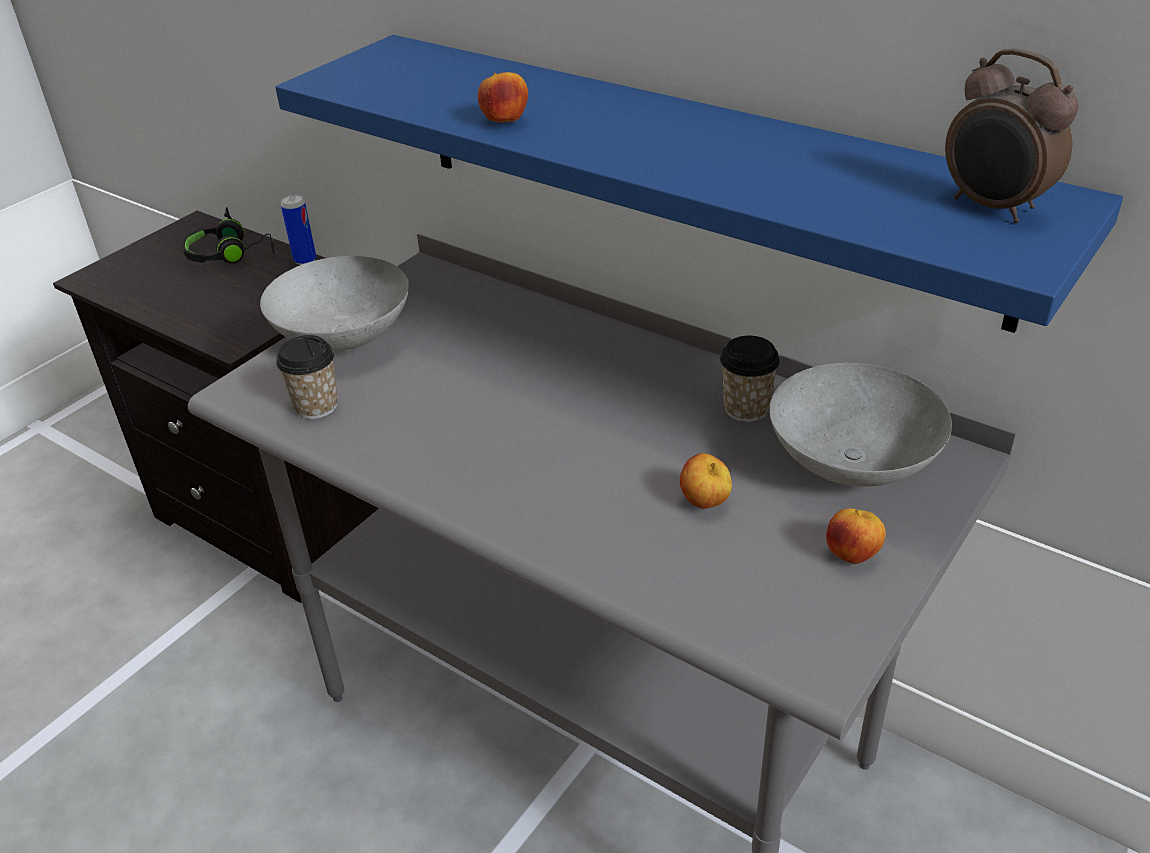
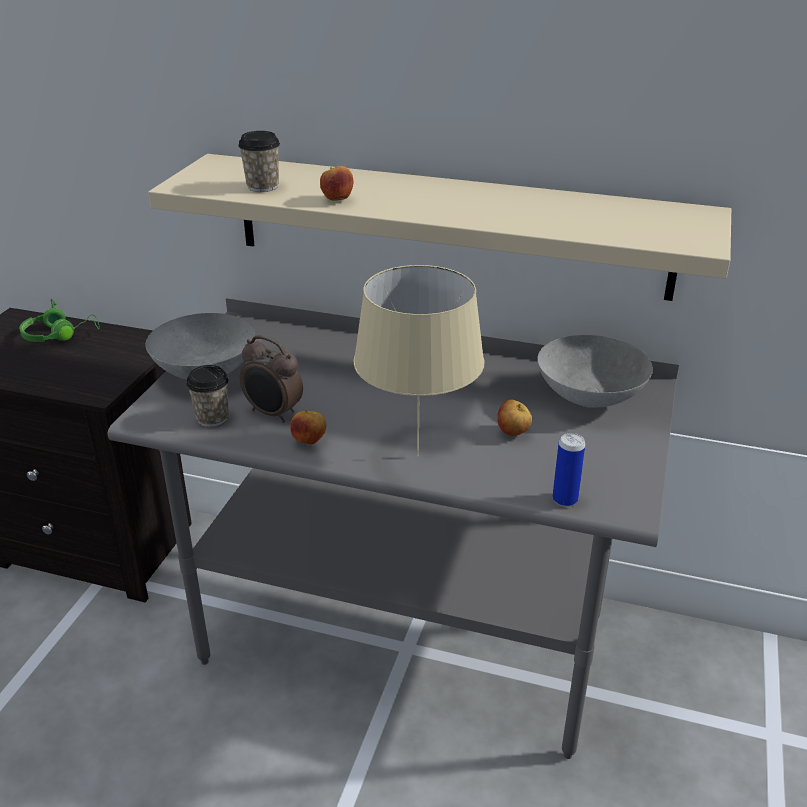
camera: 20 degrees left, 5 degrees down
(231, 255) = (59, 335): black headphones -> green headphones
(305, 260) = (123, 331): can -> can (565, 500)
(550, 515) = (418, 457): none -> beige table lamp
(691, 171) = (448, 225): blue shelf -> beige shelf
(746, 409) = (508, 377): cup -> cup (262, 186)
(852, 555) = (616, 446): apple -> apple (309, 441)
(993, 208) = (668, 220): alarm clock -> alarm clock (273, 414)

